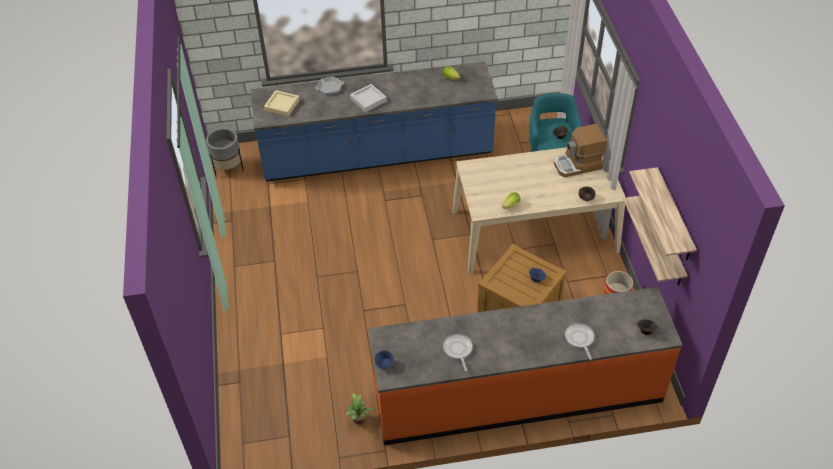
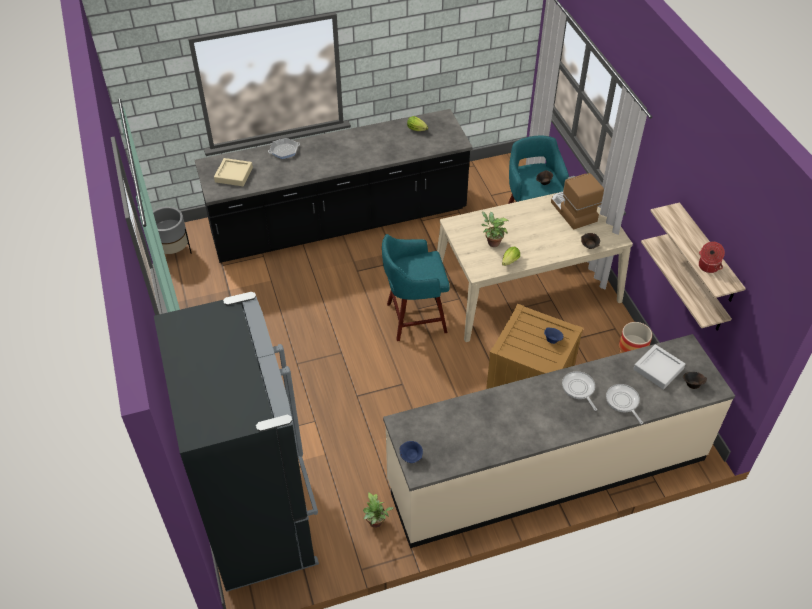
camera: 10 degrees left, 0 degrees up
(262, 401) = (260, 515): none -> black fridge
(368, 100) = (330, 160): grey tray -> grey tray (658, 369)
(377, 155) = (339, 222): blue counter -> black counter
(427, 247) = (414, 318): none -> turquoise stool
(458, 350) = (491, 430): frying pan -> frying pan (579, 389)
(498, 187) = (492, 242): none -> potted plant
(517, 394) = (547, 470): orange counter -> beige counter
(578, 165) = (572, 211): coffee machine -> coffee machine turned 90 degrees clockwise
(667, 227) = (708, 266): none -> cooking pot

